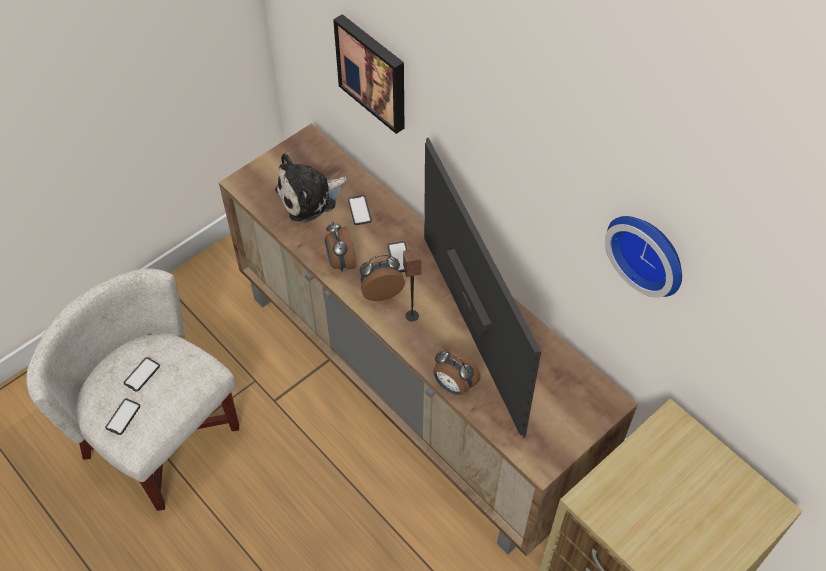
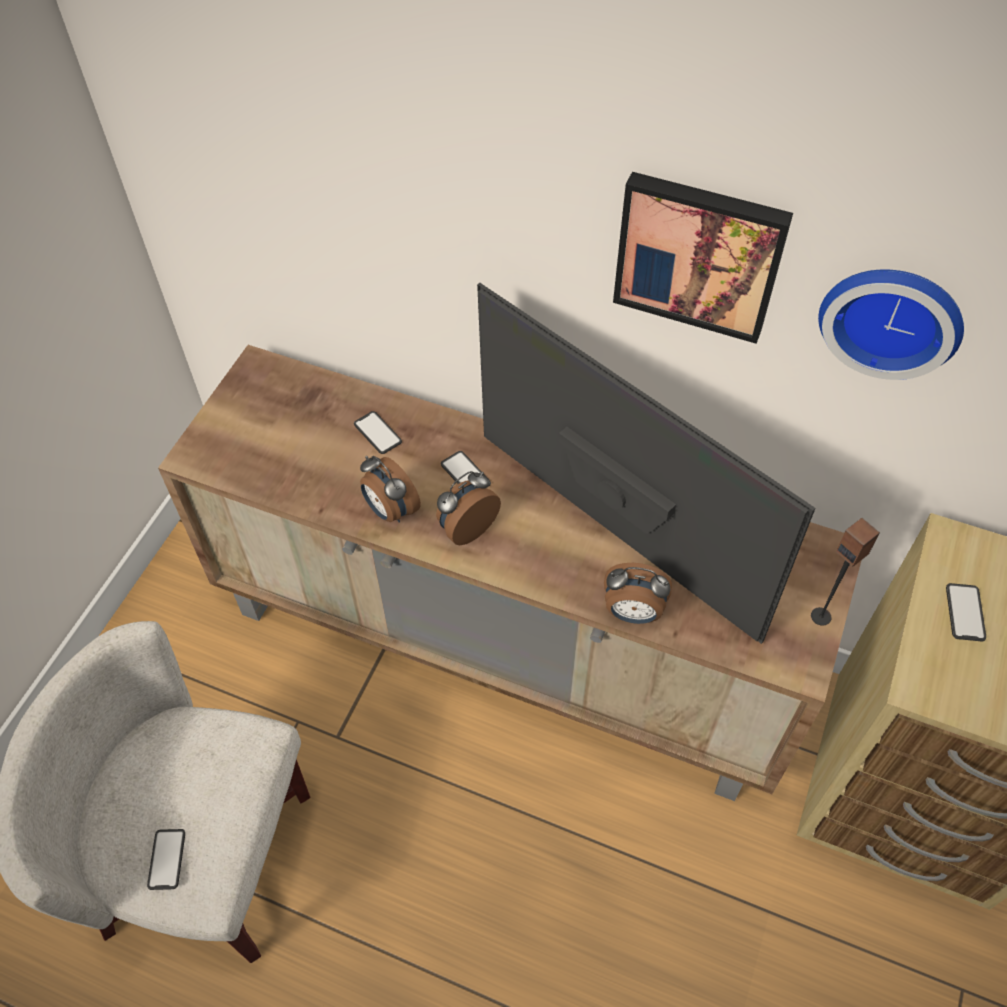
camera: 25 degrees left, 0 degrees up
(142, 374) = (164, 784): phone -> phone (965, 612)
(310, 197) = (300, 440): plush toy -> none
(373, 72) = (349, 224): picture -> picture (699, 254)
(412, 315) = (526, 543): speaker -> speaker (821, 616)

